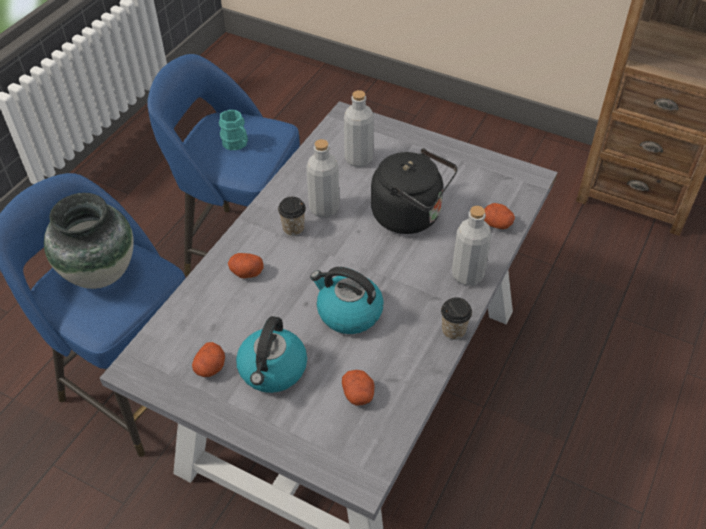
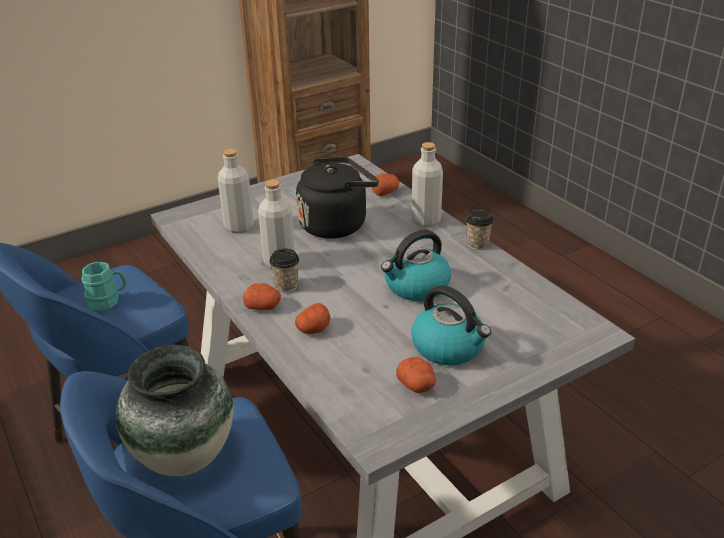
camera: 60 degrees left, 15 degrees down
(358, 394) = (510, 308): potato -> potato (263, 306)

